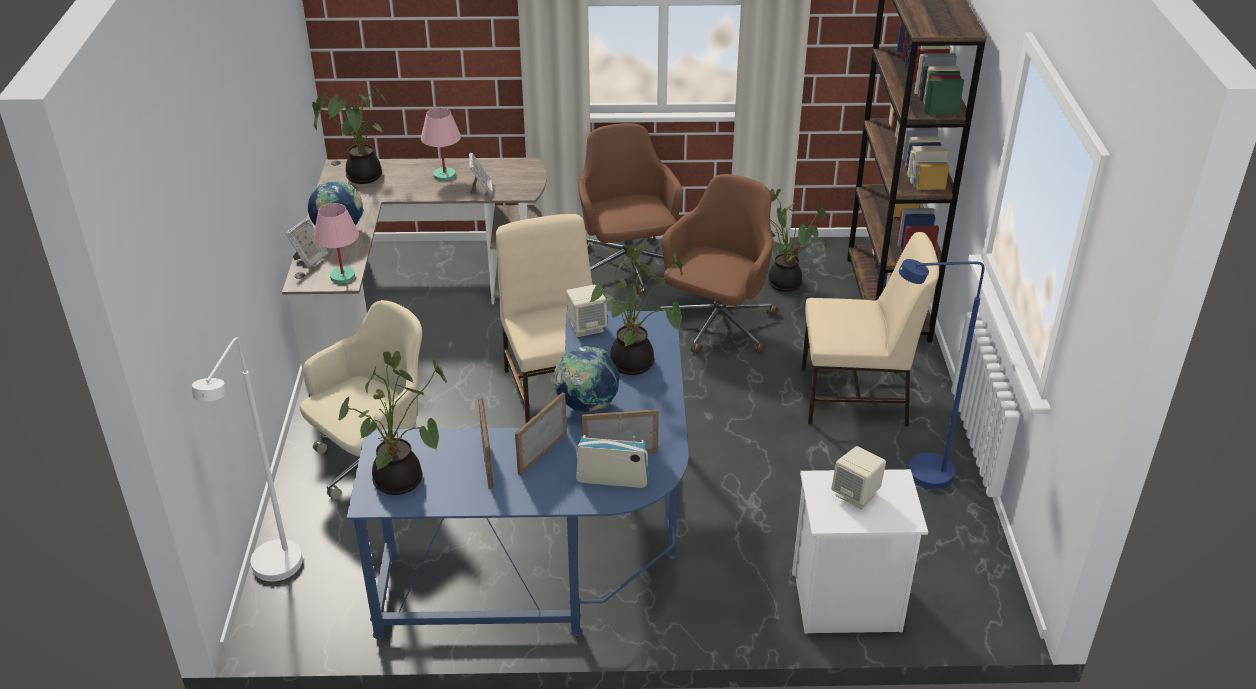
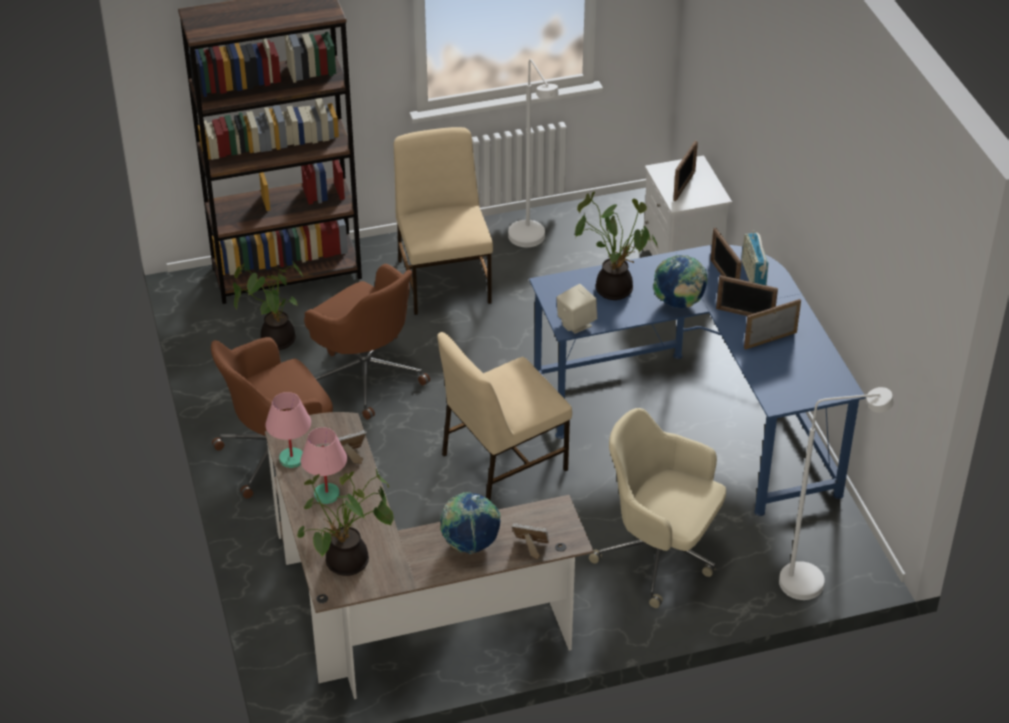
camera: 105 degrees left, 5 degrees up
(342, 277) = (551, 513): pink table lamp -> pink table lamp (292, 459)
(402, 481) = (814, 378): potted plant -> none
(716, 326) = (366, 375): brown office chair -> brown office chair turned 150 degrees counterclockwise
(856, 495) = (684, 186): beige speaker -> picture frame
(917, 475) = (531, 242): blue floor lamp -> white floor lamp

